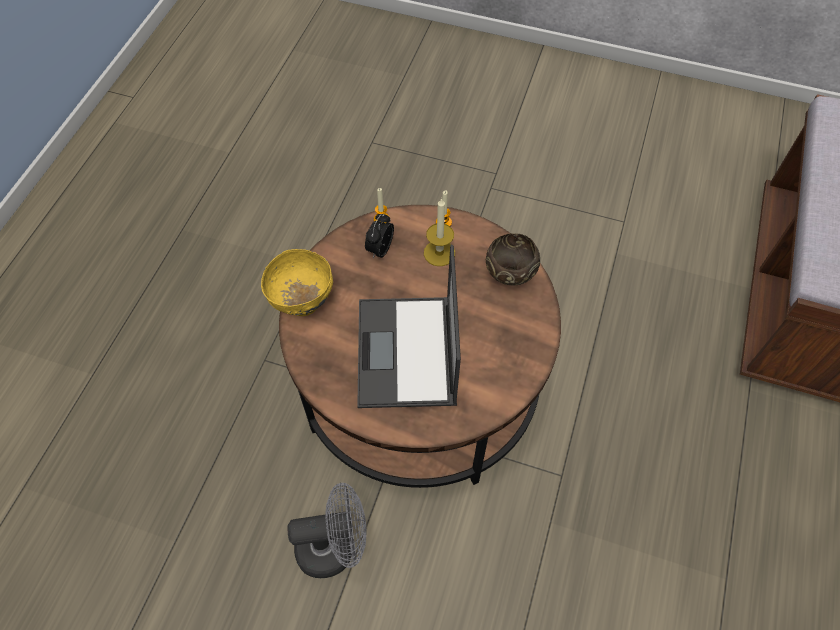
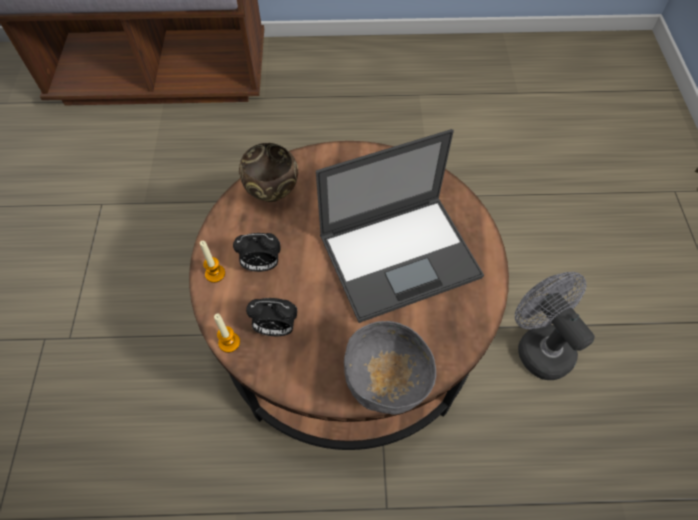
camera: 110 degrees left, 0 degrees up
(303, 303) = (385, 384): yellow bowl -> grey bowl
(439, 253) = (261, 265): candle -> alarm clock

